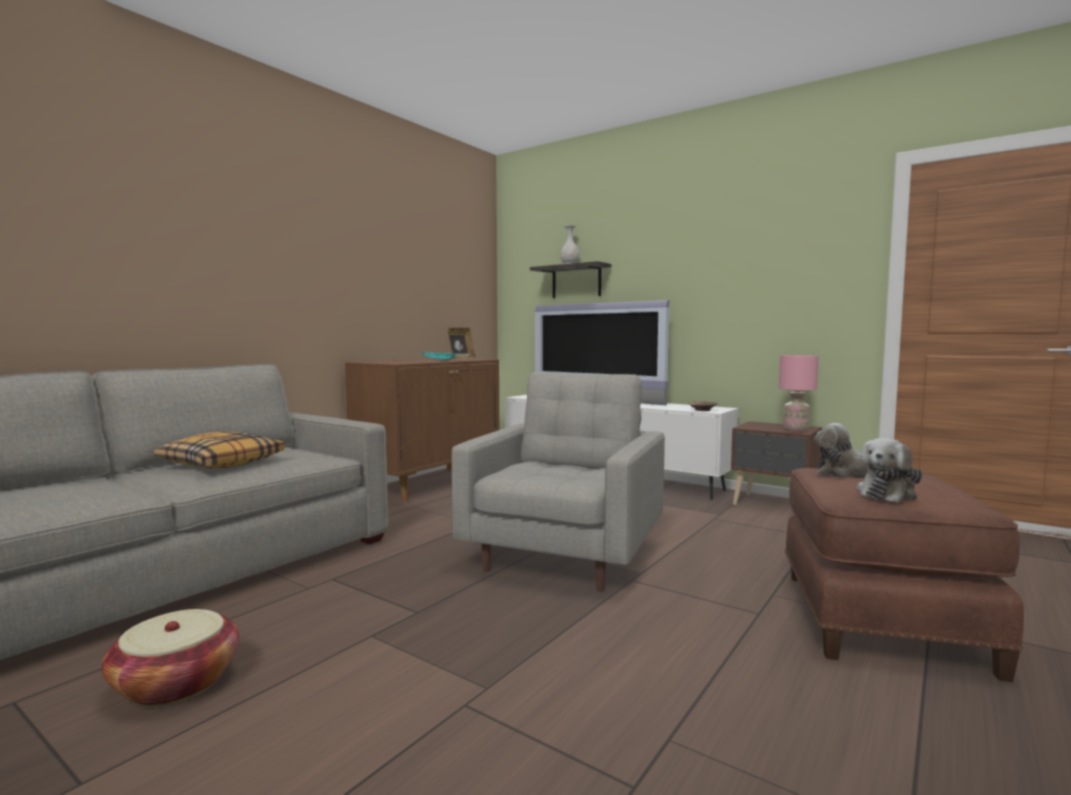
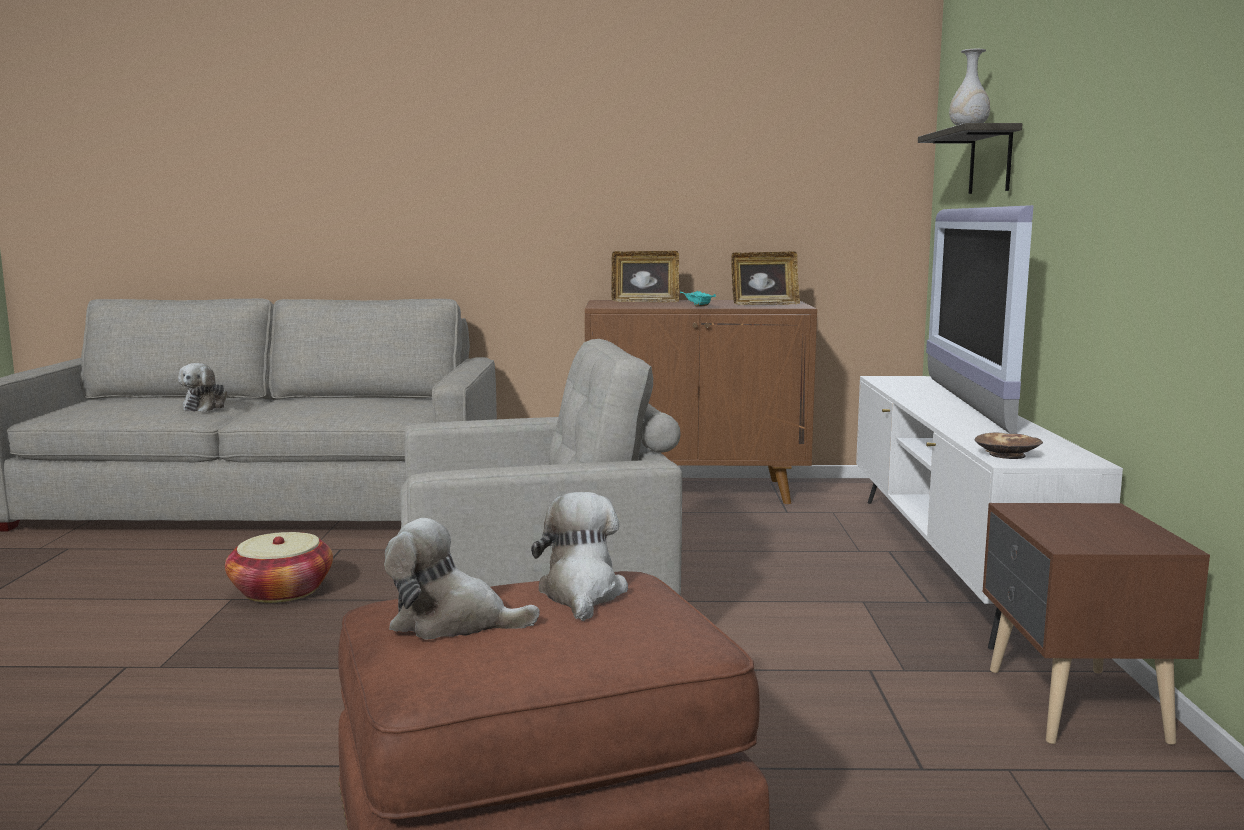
camera: 55 degrees right, 5 degrees up
(97, 488) = (206, 407): none -> plush toy
(176, 683) = (111, 573): basket -> basket (281, 591)
(221, 463) = (319, 403): pillow -> none
(392, 361) = (645, 302): none -> picture frame
(795, 430) = (1080, 540): pink table lamp -> none

